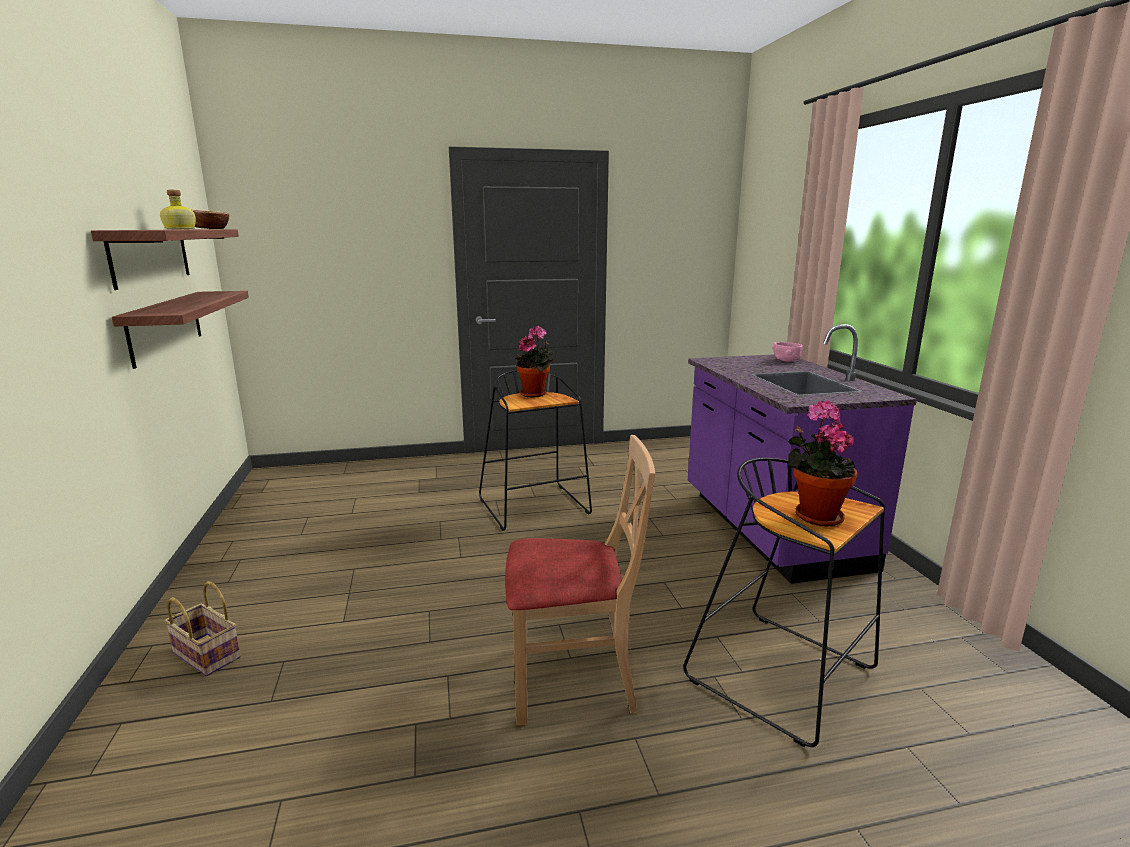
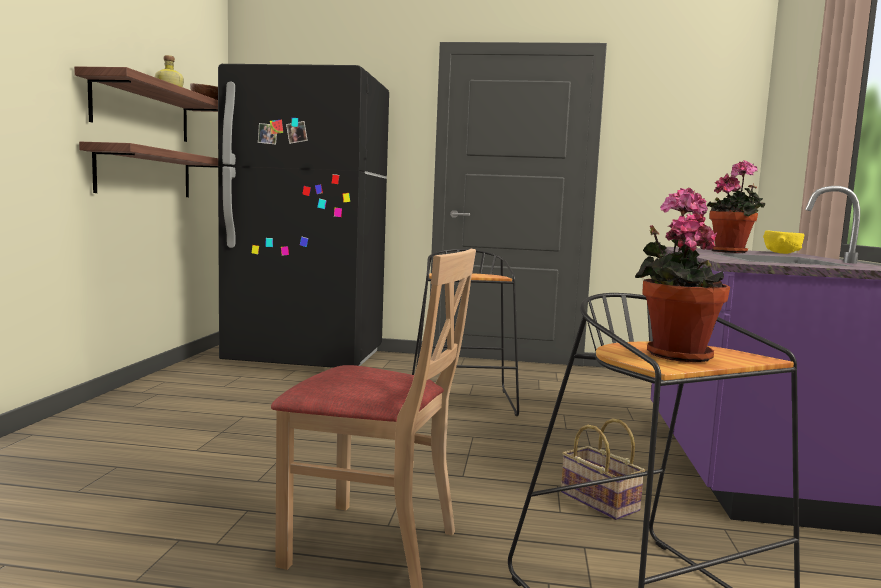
camera: 20 degrees right, 10 degrees down
(204, 655) = (61, 449): basket -> basket (596, 501)
(354, 480) = (306, 358): none -> black fridge
(535, 394) = (473, 273): potted plant -> potted plant (732, 252)
(786, 360) = (781, 253): pink bowl -> yellow bowl

